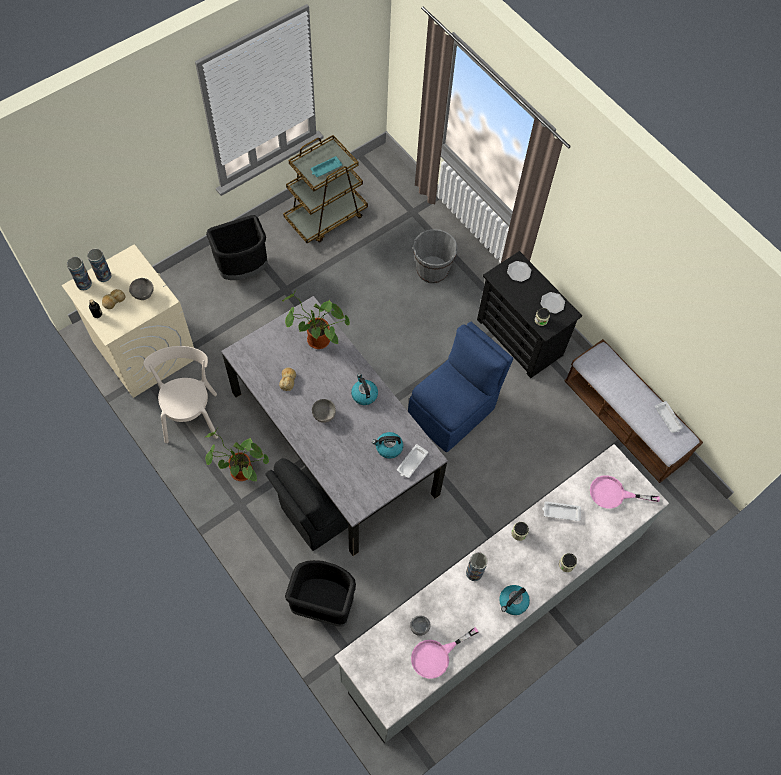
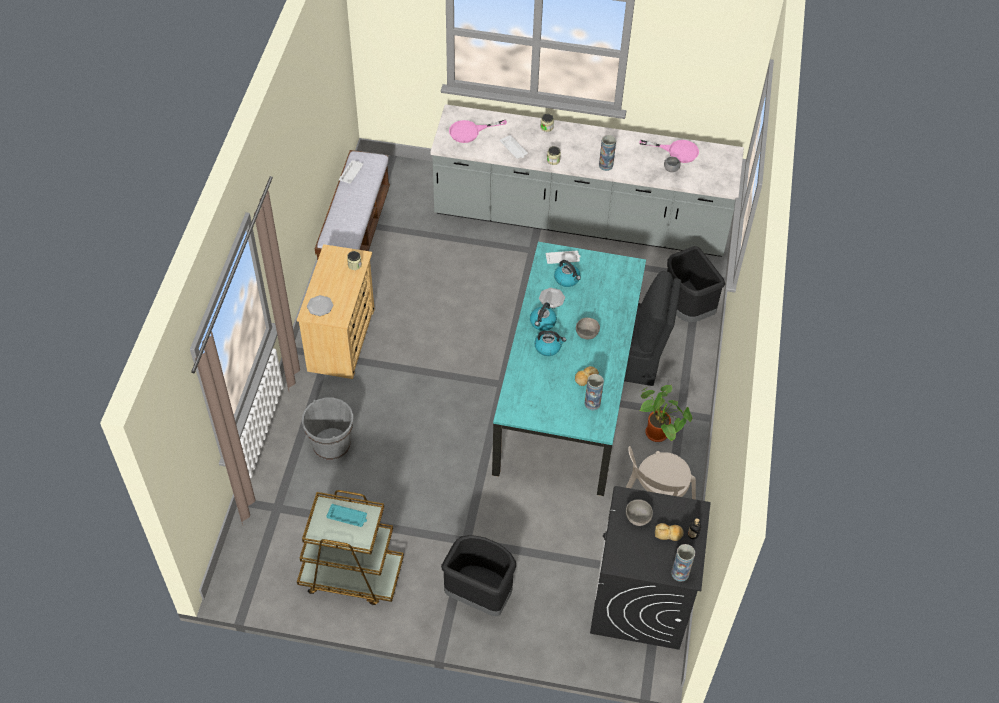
camera: 130 degrees left, 10 degrees down
(103, 275) = (656, 565): vase -> vase (592, 403)
(144, 349) = (640, 599): beige washing machine -> black washing machine
(316, 341) = (532, 387): potted plant -> none
(333, 442) = (567, 393): grey dining table -> turquoise dining table
(453, 411) = (456, 337): blue chair -> none
(513, 602) = (601, 137): kettle -> kettle (548, 347)
(520, 337) = (341, 339): black dresser -> beige dresser
(552, 303) = (330, 267): plate -> plate (552, 298)
(613, 494) = (470, 131): pink frying pan -> pink frying pan turned 105 degrees clockwise

